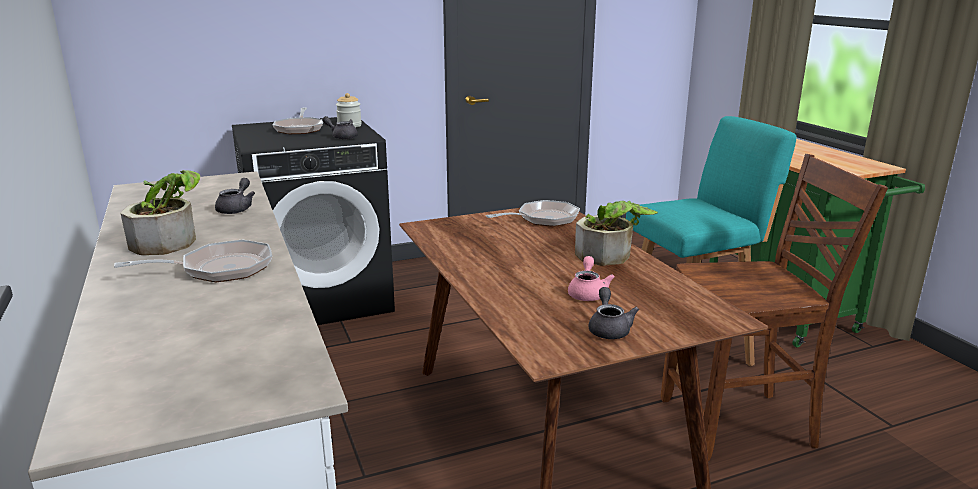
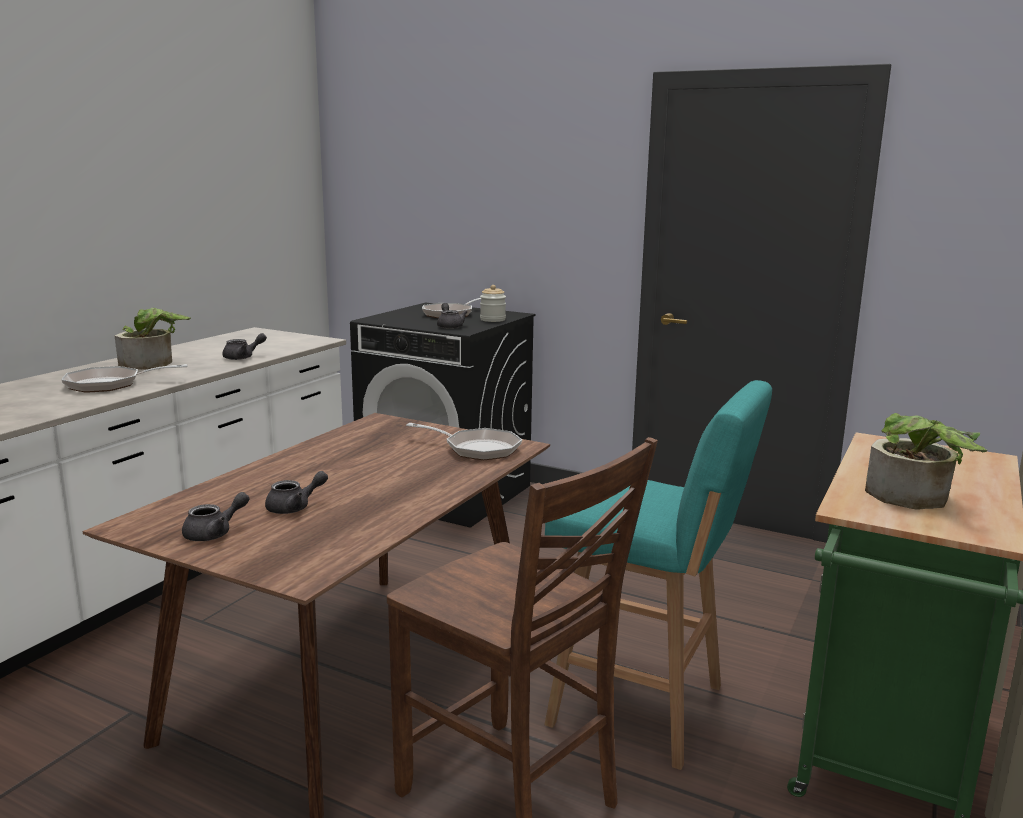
camera: 50 degrees right, 5 degrees down
(219, 269) = (110, 384): frying pan -> frying pan turned 135 degrees clockwise
(587, 293) = (294, 507): pink teapot -> grey teapot
(610, 256) = (411, 495): potted plant -> potted plant (915, 499)

